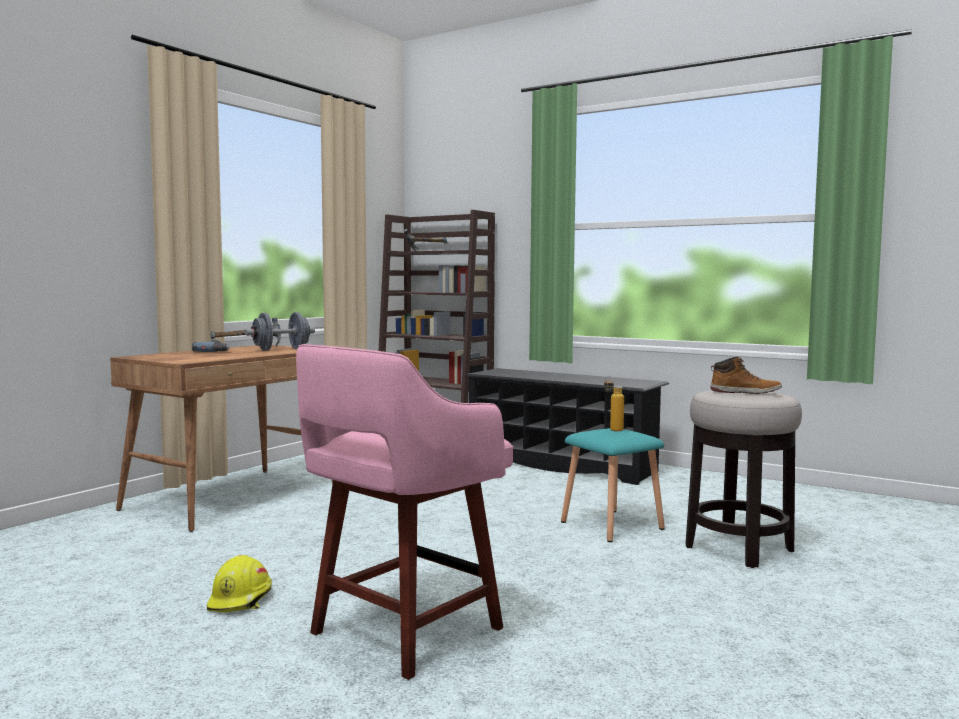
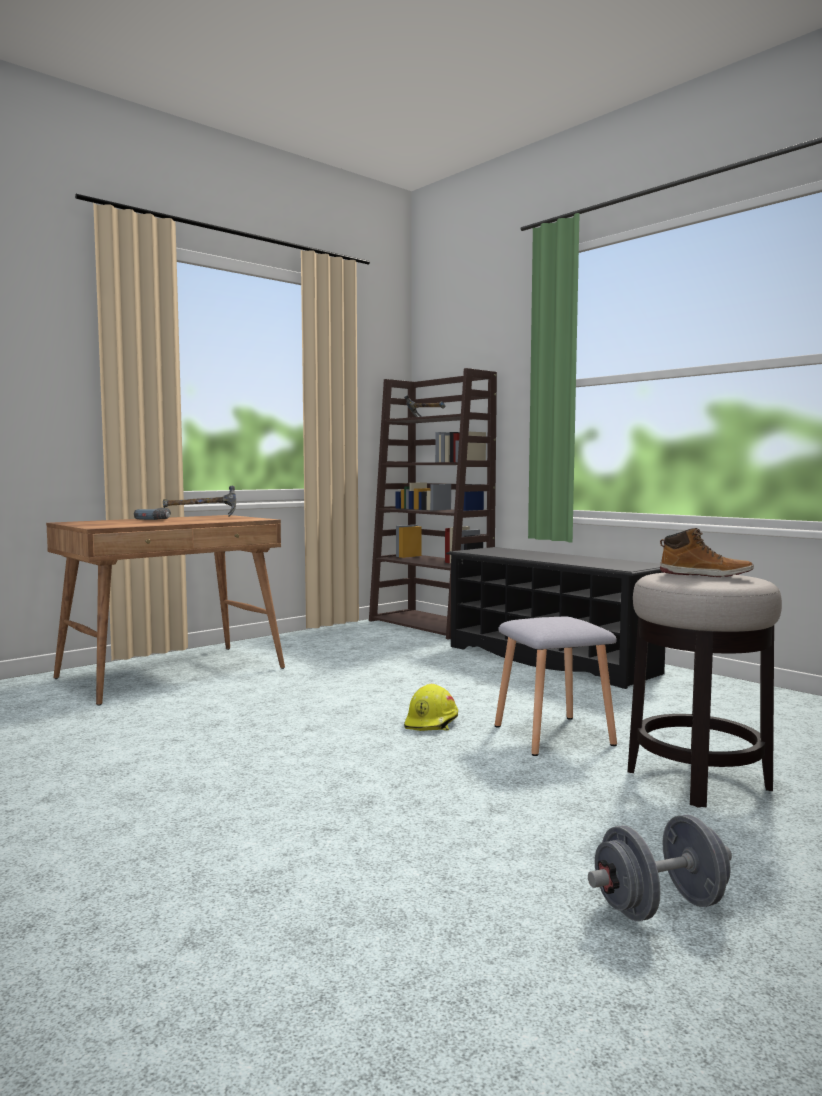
camera: 15 degrees right, 0 degrees up
(241, 600) = (72, 783): yellow hard hat -> yellow hard hat (432, 723)
(281, 350) = (226, 519): grey dumbbell -> grey dumbbell (660, 907)
(402, 633) = (196, 842): pink stool -> none
(610, 525) = (551, 735): turquoise stool -> grey stool
(612, 429) = (558, 618): bottle -> none

